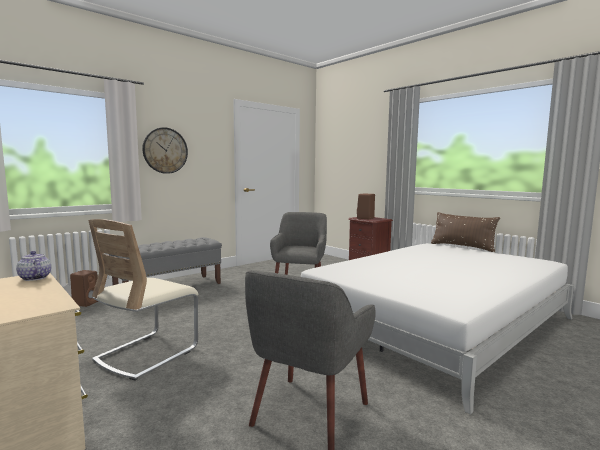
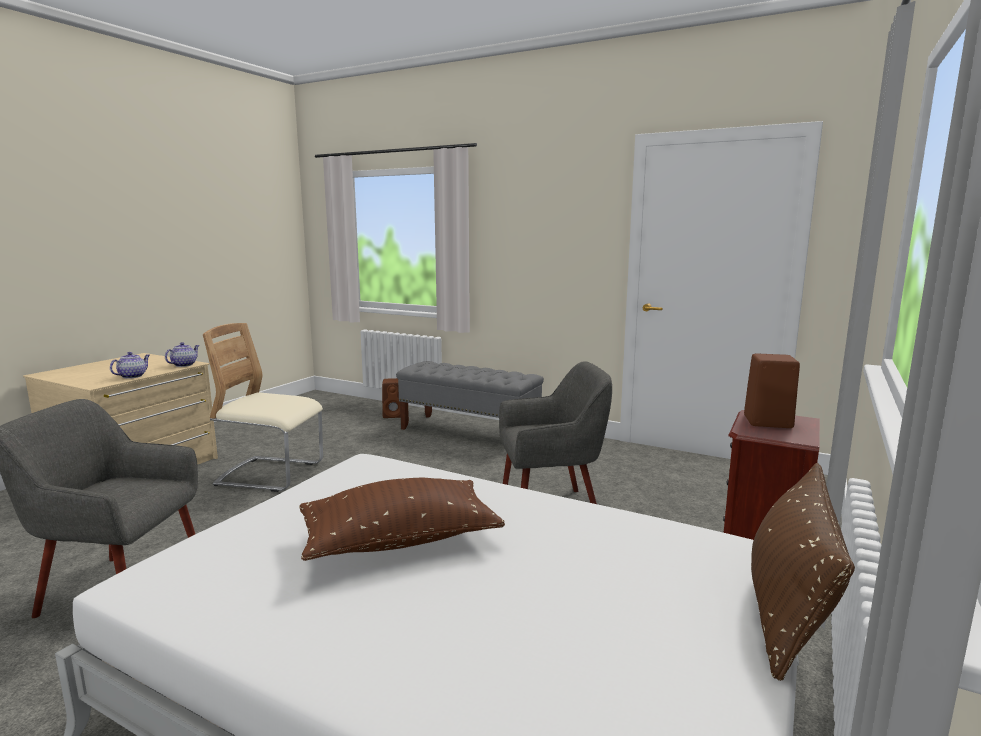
camera: 70 degrees right, 5 degrees up
(46, 293) = (133, 376): none -> teapot
(165, 150) = (512, 237): wall clock -> none
(420, 269) = (399, 540): none -> brown pillow

